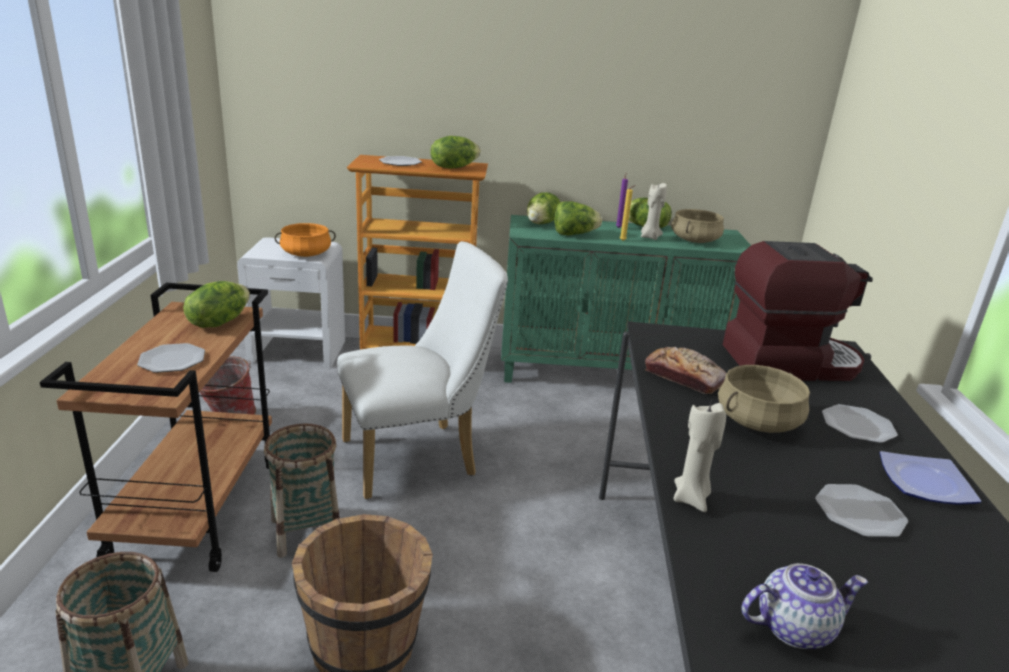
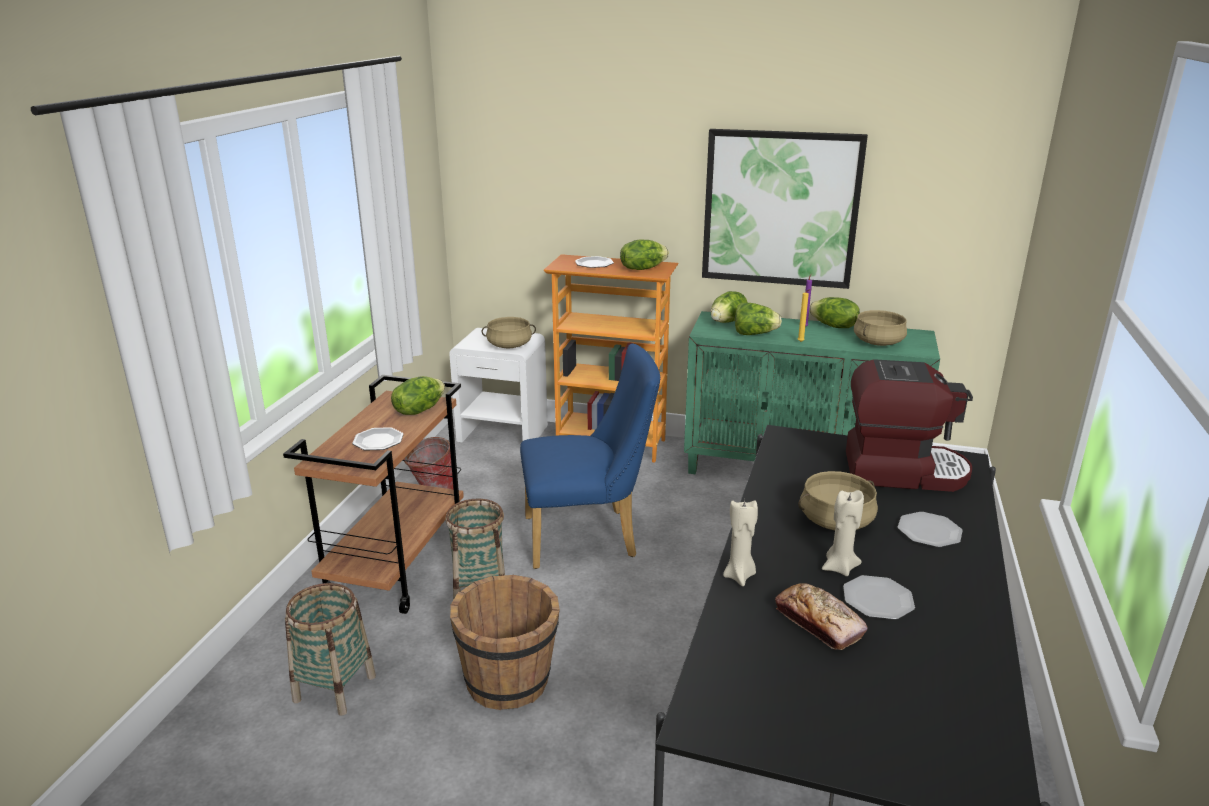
camera: 15 degrees right, 0 degrees up
(306, 254) = (509, 345): orange cooking pot -> beige cooking pot
(419, 457) = (589, 537): white chair -> blue chair
(593, 106) = (780, 208): none -> picture
(650, 237) = (832, 338): beige candle -> beige candle (839, 567)
(684, 377) = (790, 479): bread -> bread (819, 623)
(794, 627) = (767, 668): teapot -> none
(927, 484) = (959, 584): plate -> none

